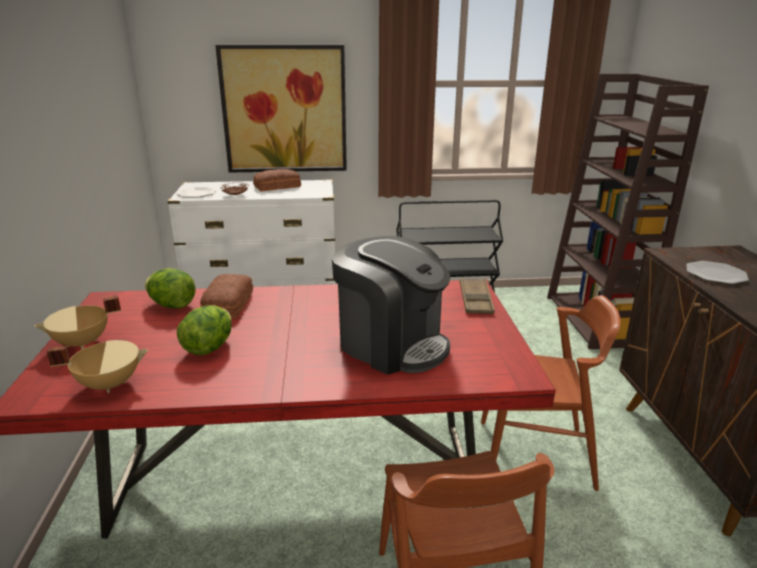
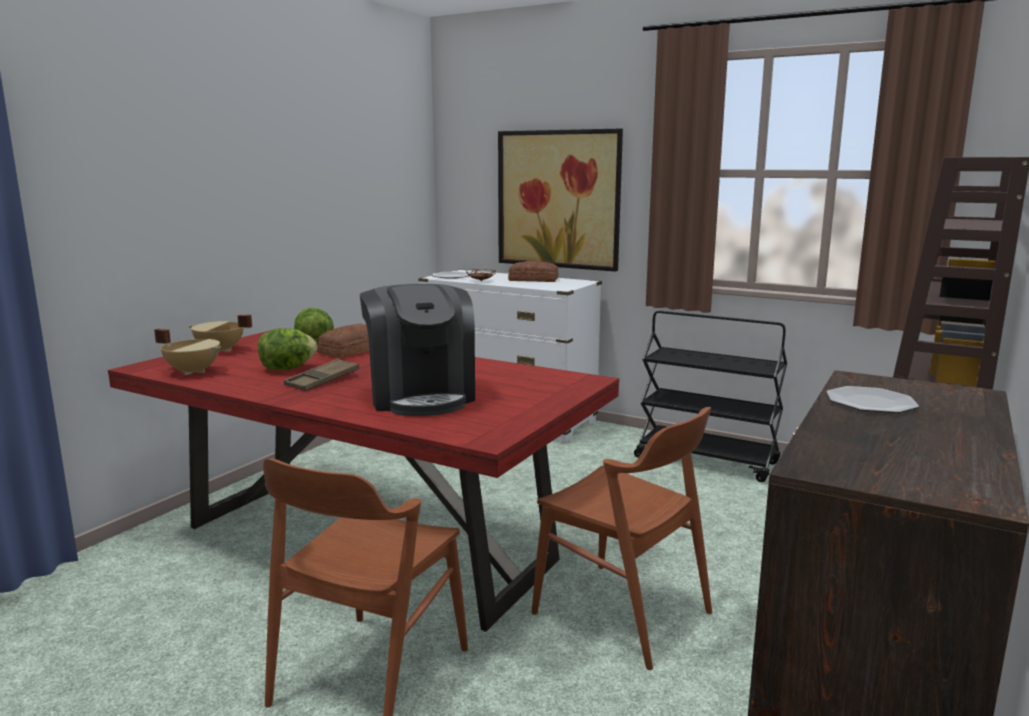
camera: 35 degrees right, 10 degrees down
(475, 300) = (568, 388): brown tray -> brown tray (323, 380)

